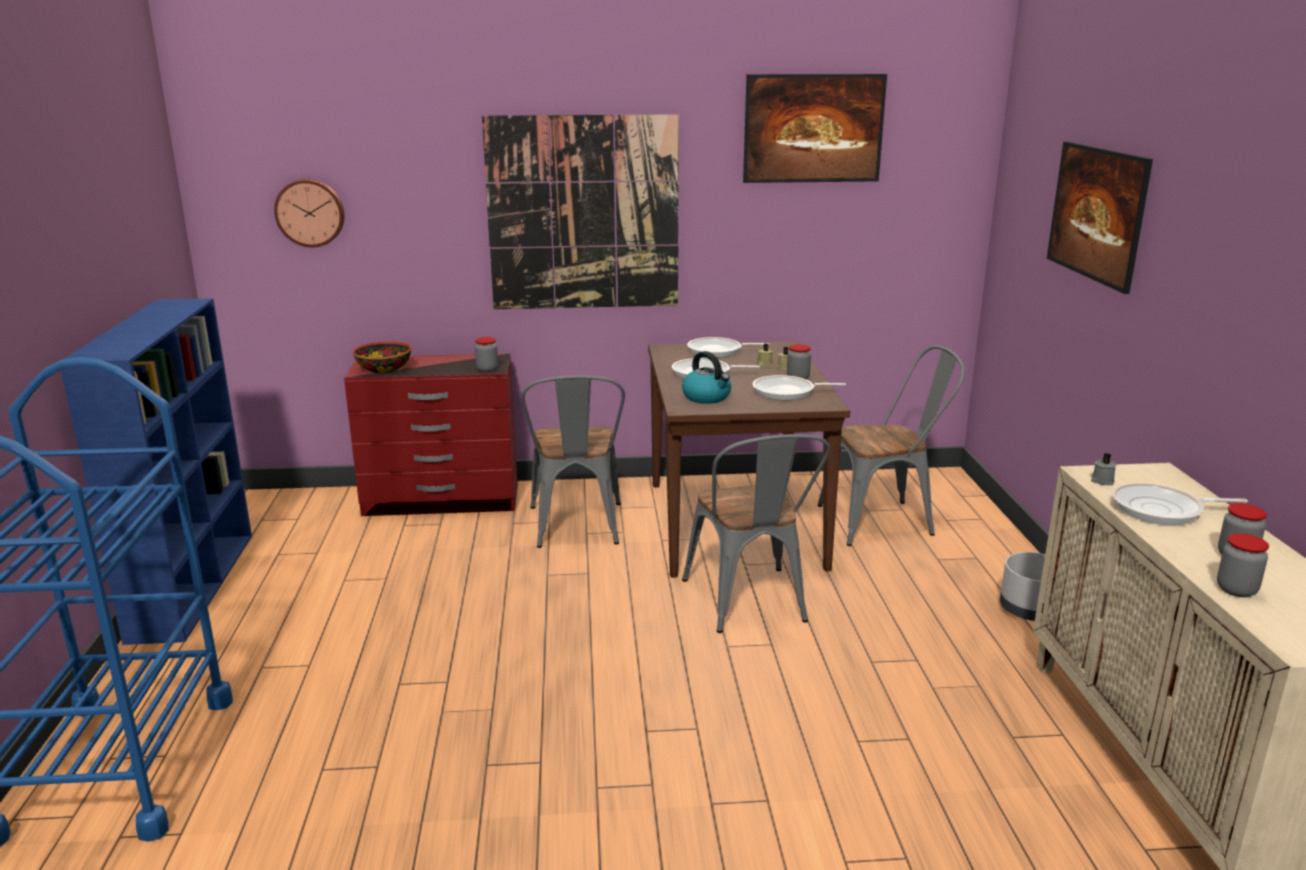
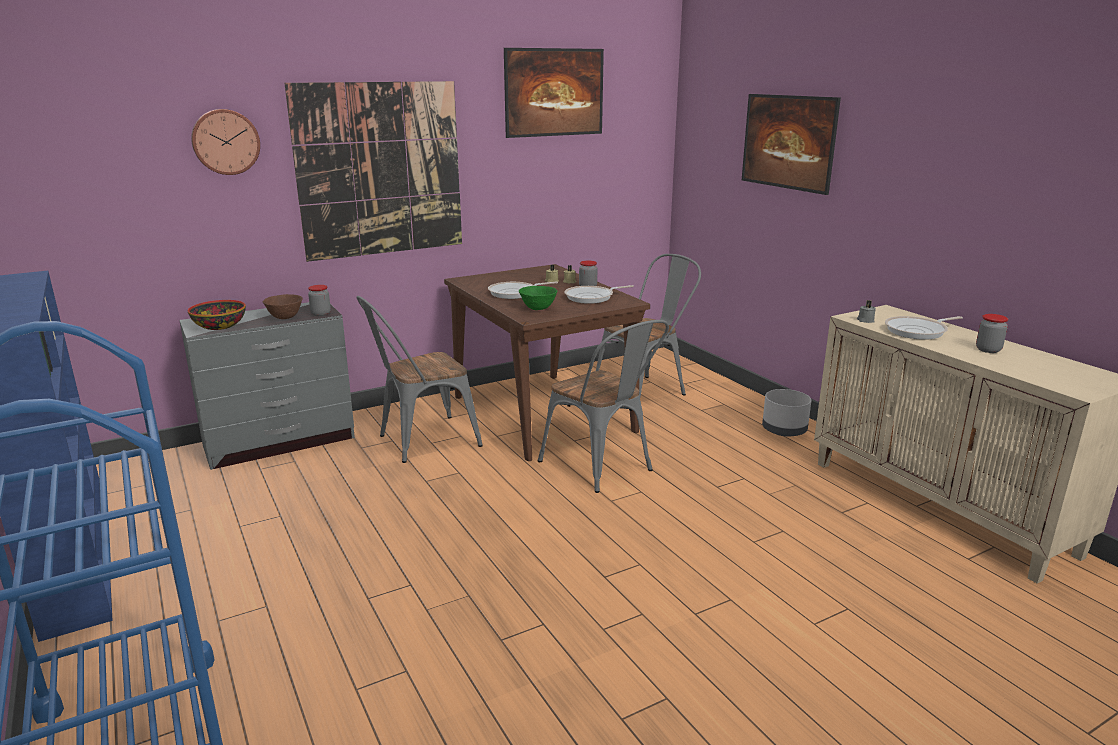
camera: 25 degrees left, 0 degrees up
(310, 212) = (116, 181): wall clock -> wall clock (225, 142)
(442, 501) = (280, 442): red dresser -> grey dresser
(450, 369) = (285, 318): none -> brown bowl
(576, 529) = (421, 441): grey chair -> grey chair turned 90 degrees clockwise
(707, 397) = (538, 308): kettle -> green bowl
(718, 351) = (505, 277): frying pan -> none
(1236, 590) = (1012, 368): jar -> none

